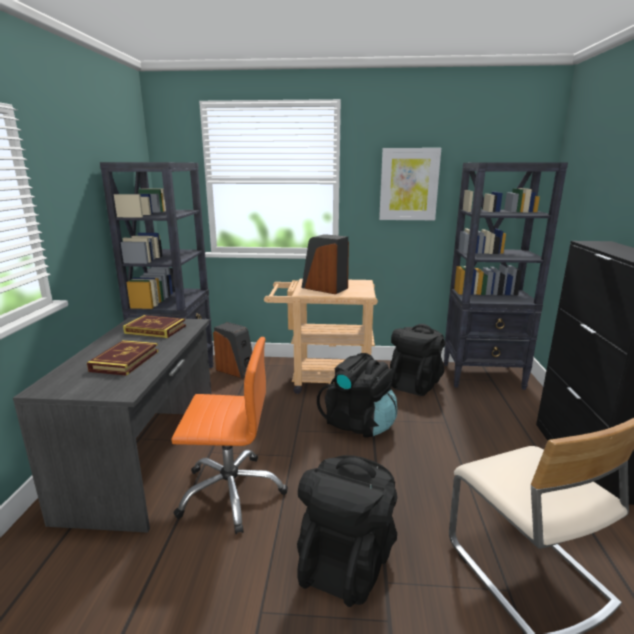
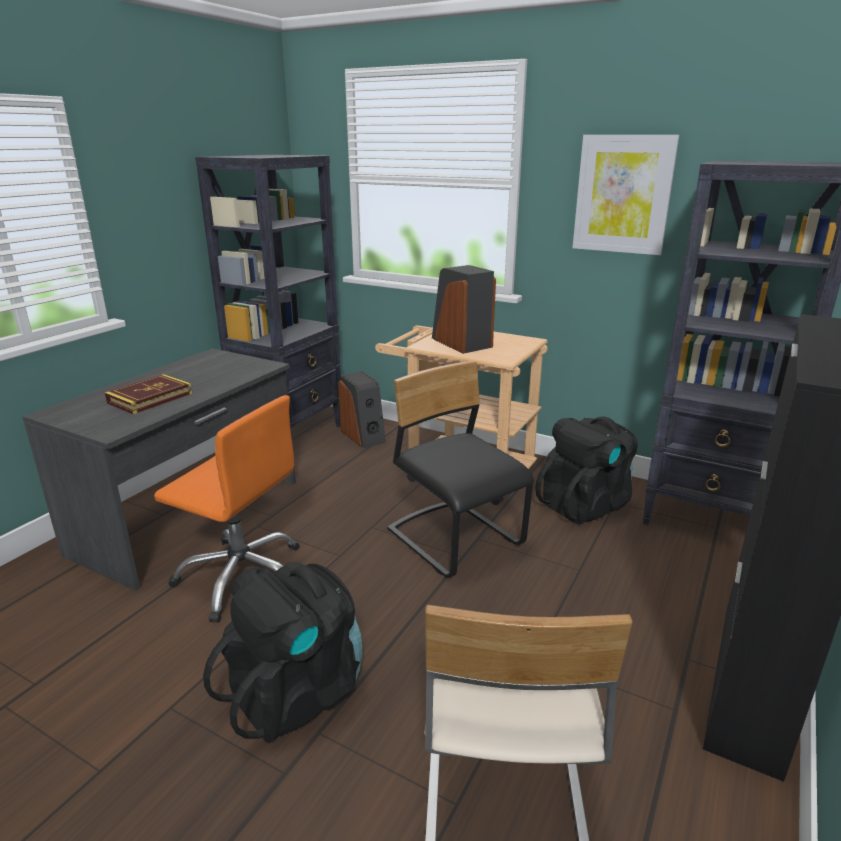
camera: 25 degrees right, 5 degrees up
(155, 329) = (219, 367): book -> none
(359, 423) = (455, 539): black backpack -> black chair

